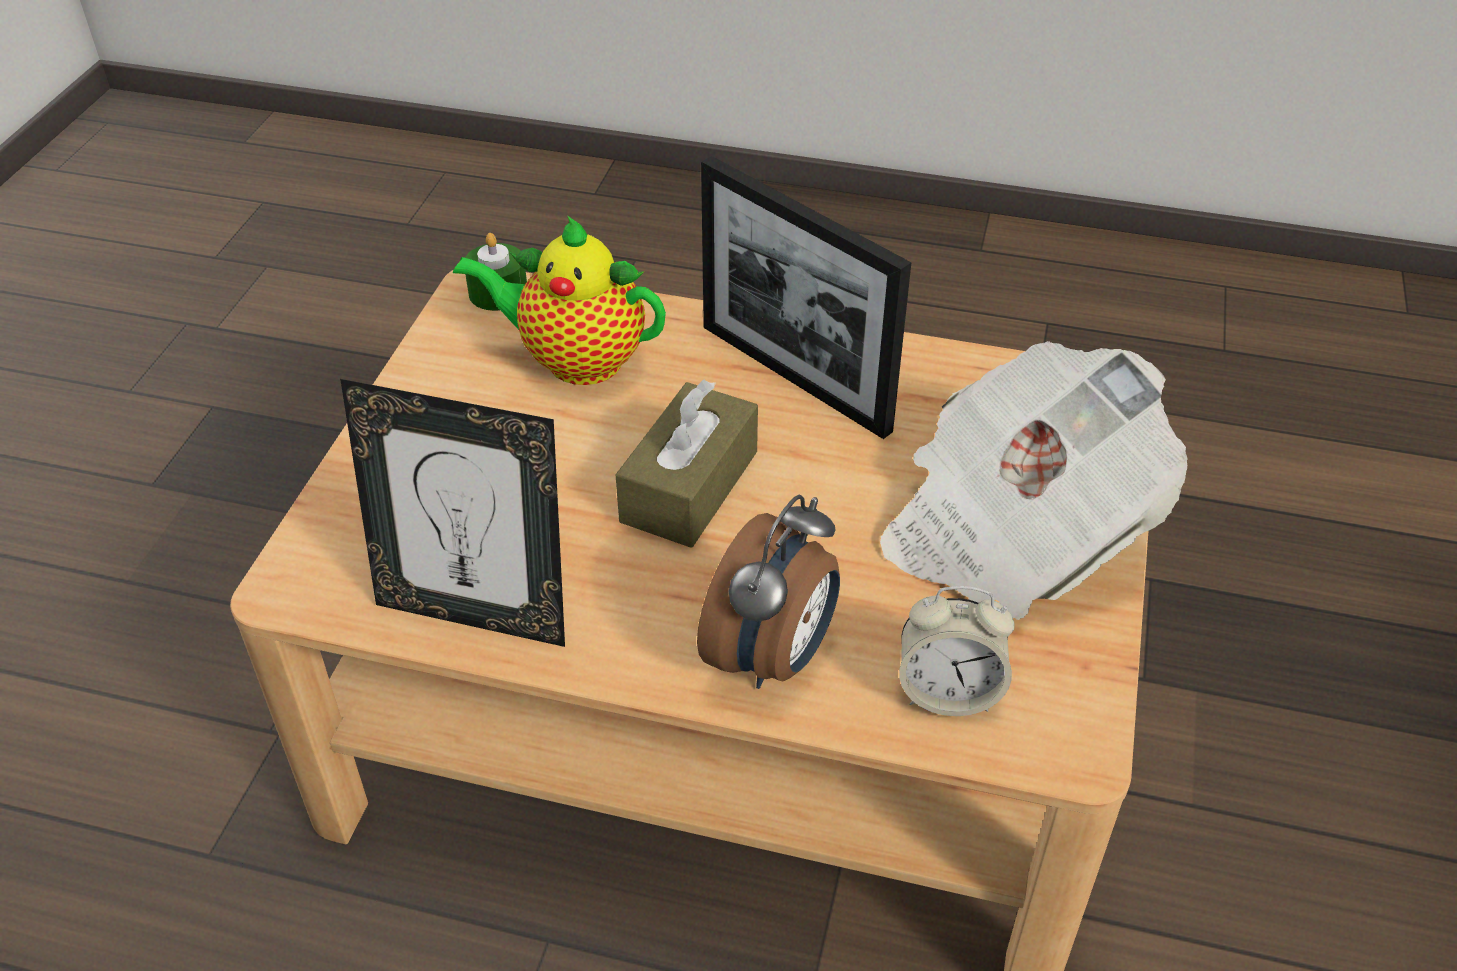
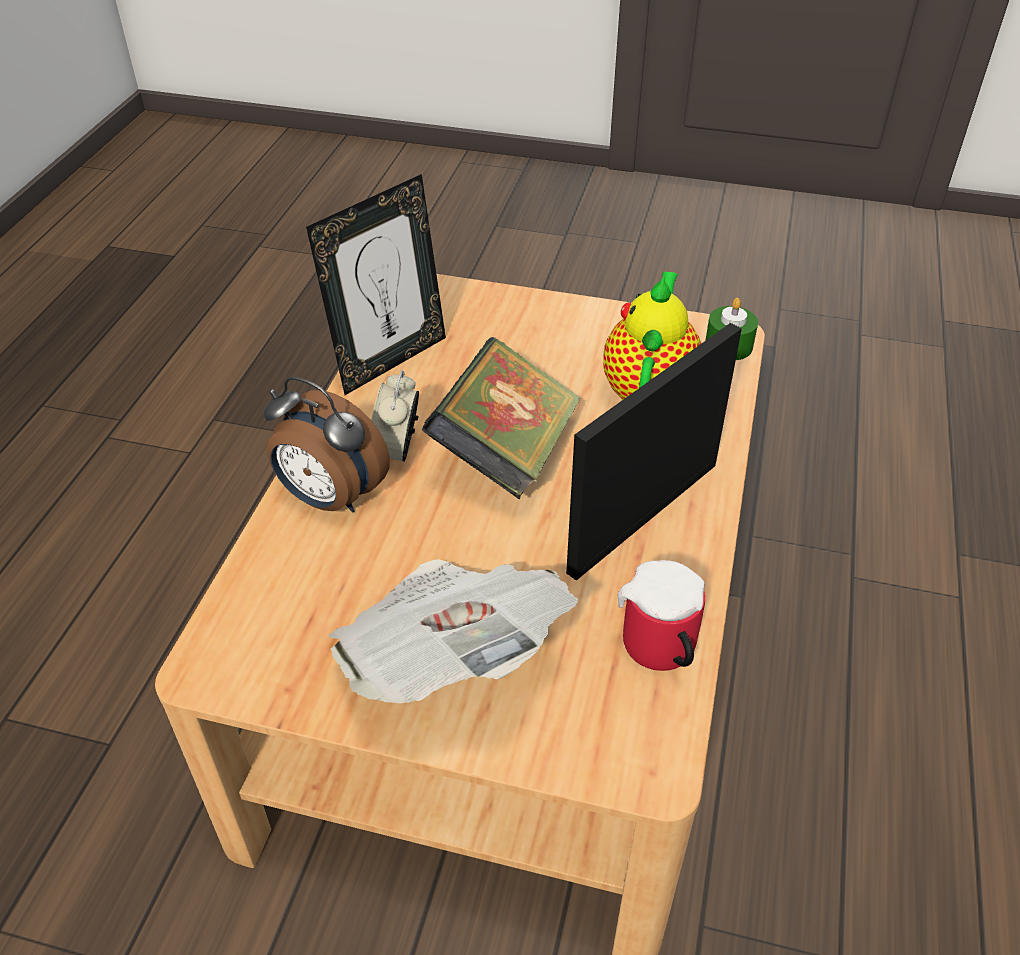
camera: 90 degrees right, 0 degrees up
(475, 613) = (389, 360): picture frame -> picture frame turned 150 degrees counterclockwise
(689, 486) = (505, 454): brown tissue box -> book
(948, 692) = (278, 595): alarm clock -> alarm clock (396, 451)
(978, 378) = (660, 652): none -> mug

